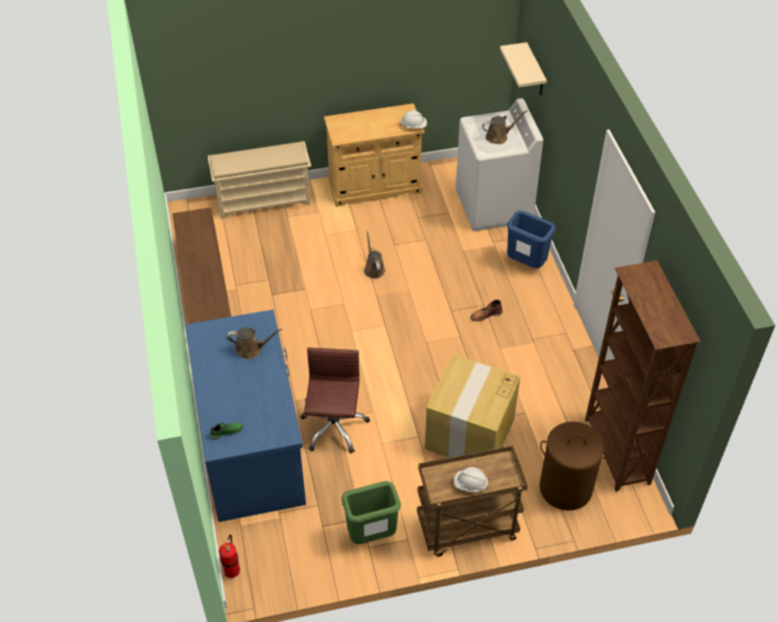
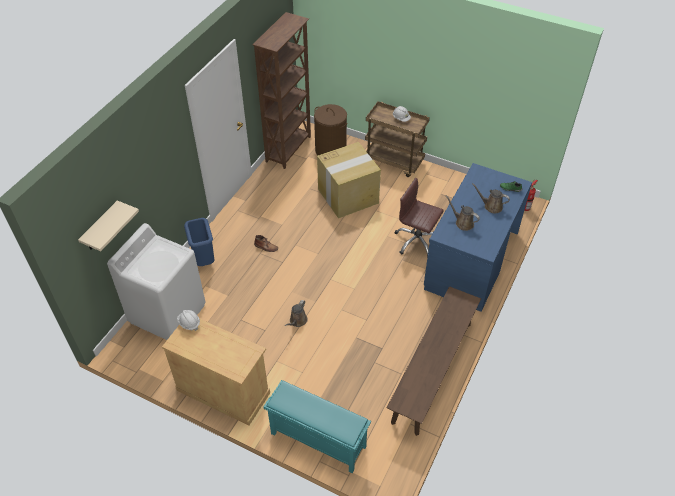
camera: 140 degrees left, 0 degrees up
(264, 200) = (317, 440): beige shoe rack -> turquoise shoe rack
(333, 427) = (417, 241): brown office chair -> brown office chair turned 75 degrees clockwise
(371, 536) = (442, 184): green trash can -> none
(498, 137) = (158, 256): brown watering can -> brown watering can (491, 206)

